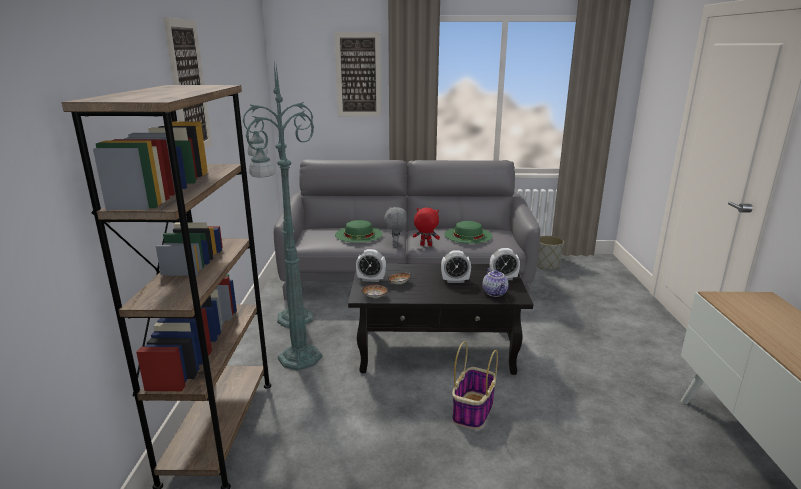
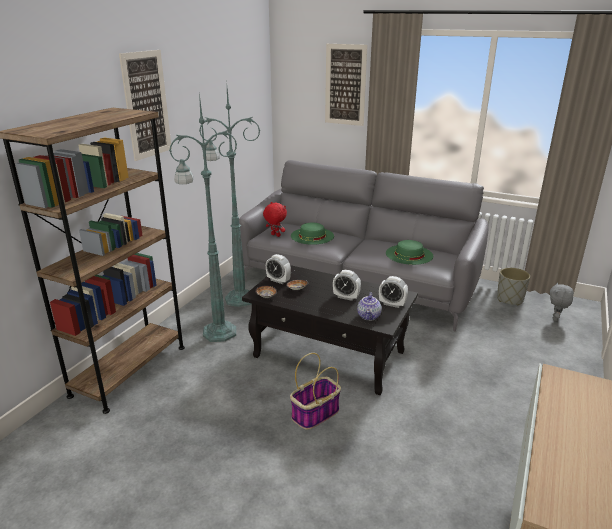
camera: 25 degrees right, 5 degrees up
(396, 245) = (337, 251): grey plush toy -> grey plush toy (556, 318)
(425, 245) = (362, 257): red plush toy -> red plush toy (275, 235)

